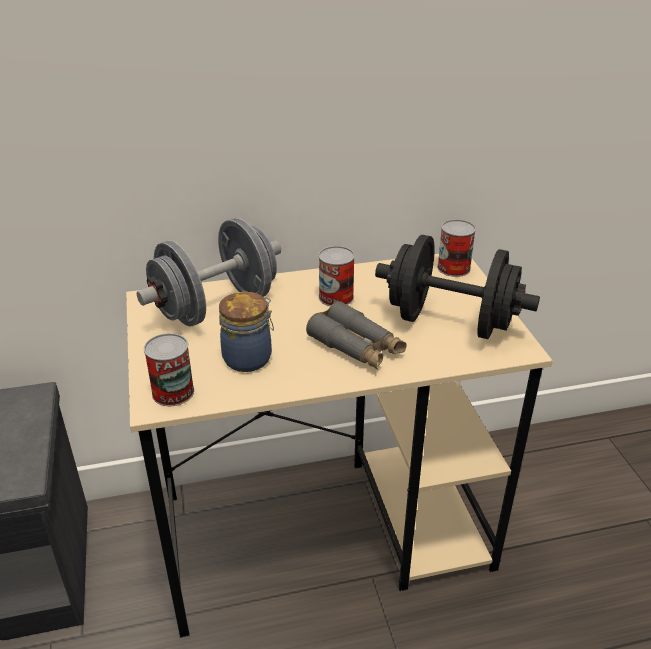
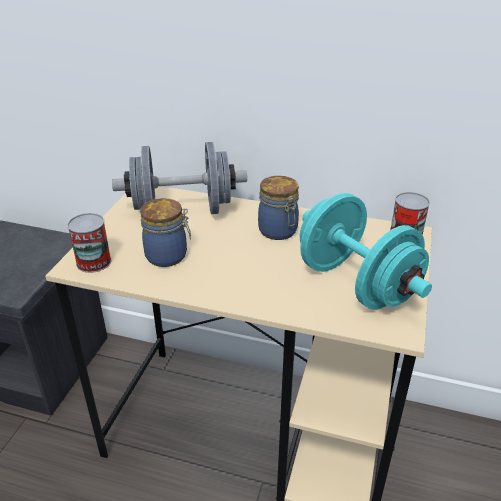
camera: 30 degrees right, 0 degrees up
(336, 297) = (278, 231): can -> jar
(356, 347) = (256, 276): grey binoculars -> none
(450, 322) = (356, 284): black dumbbell -> turquoise dumbbell

